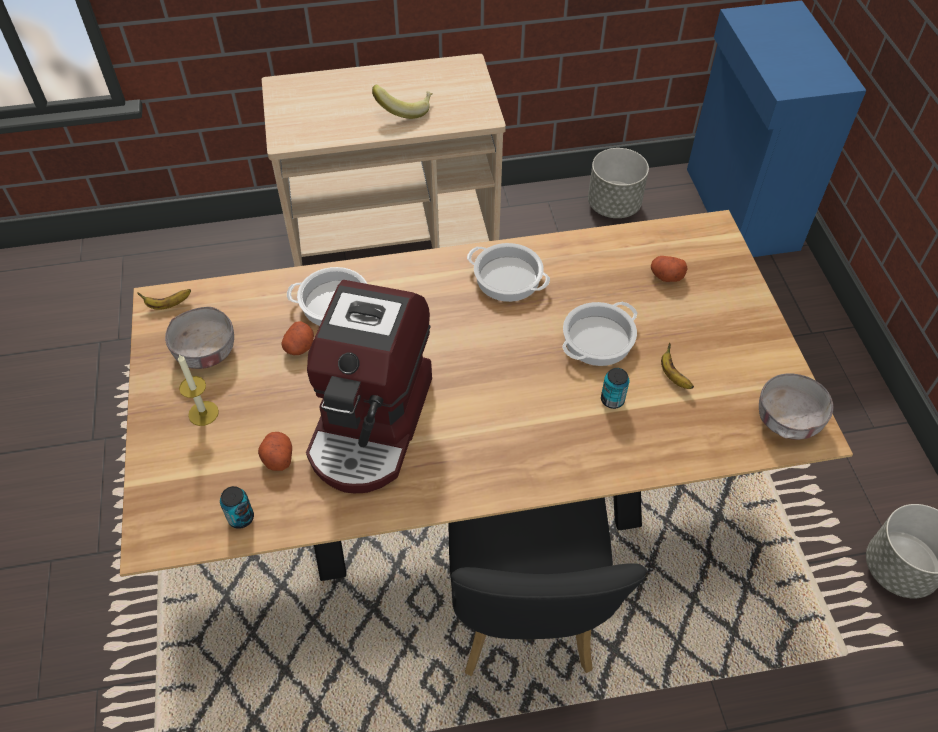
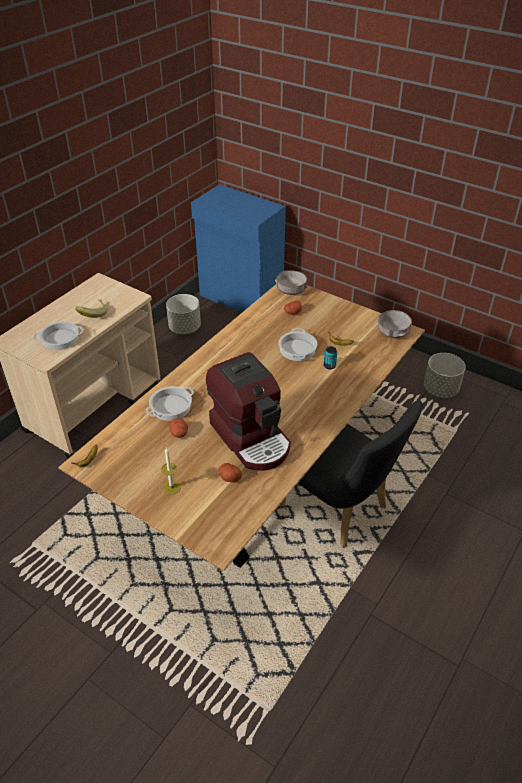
camera: 45 degrees left, 10 degrees down
(205, 351) = (136, 465): grey bowl -> grey bowl (291, 290)
(241, 518) = (246, 509): can -> none
(508, 278) = (233, 350): cooking pot -> cooking pot (60, 339)

